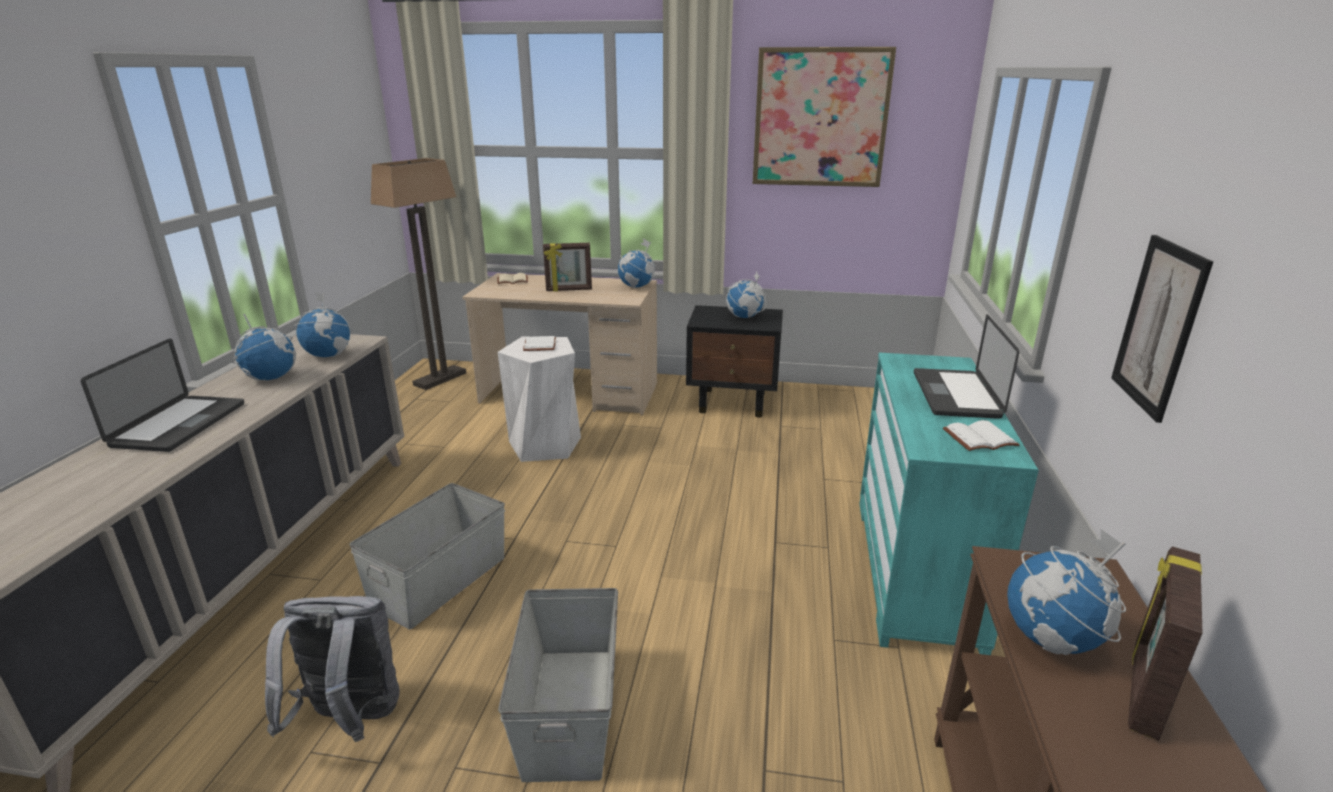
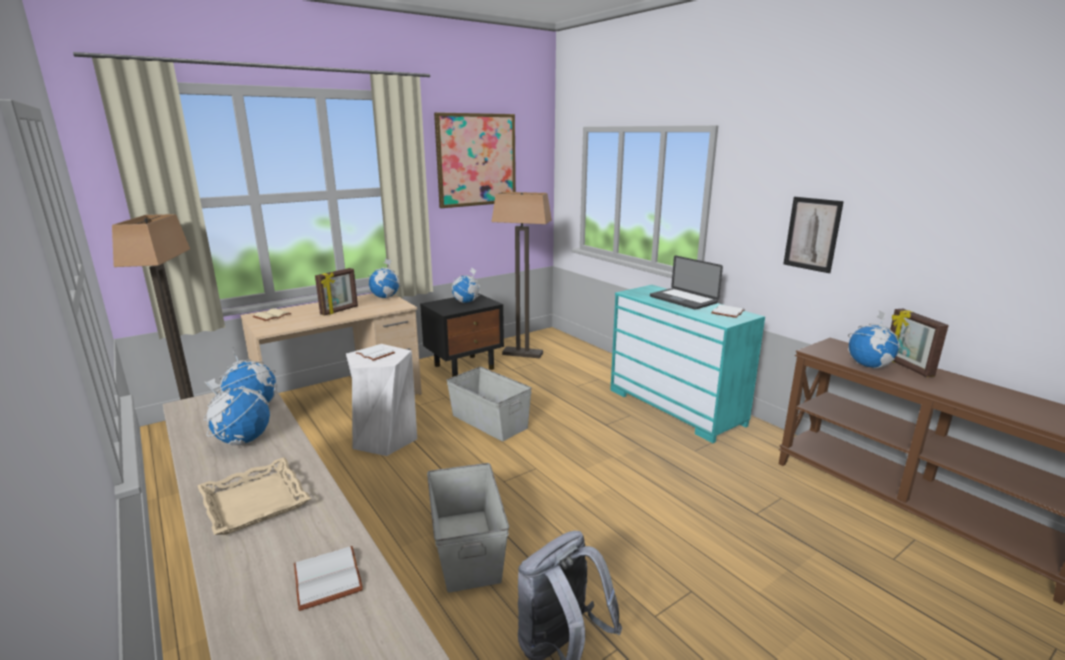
camera: 45 degrees left, 5 degrees down
(86, 498) = (330, 578): none -> white book
(179, 425) = (254, 502): laptop -> beige tray
(570, 709) = (654, 551): grey storage box -> grey storage box (489, 421)
(824, 412) = (522, 354): none -> floor lamp

